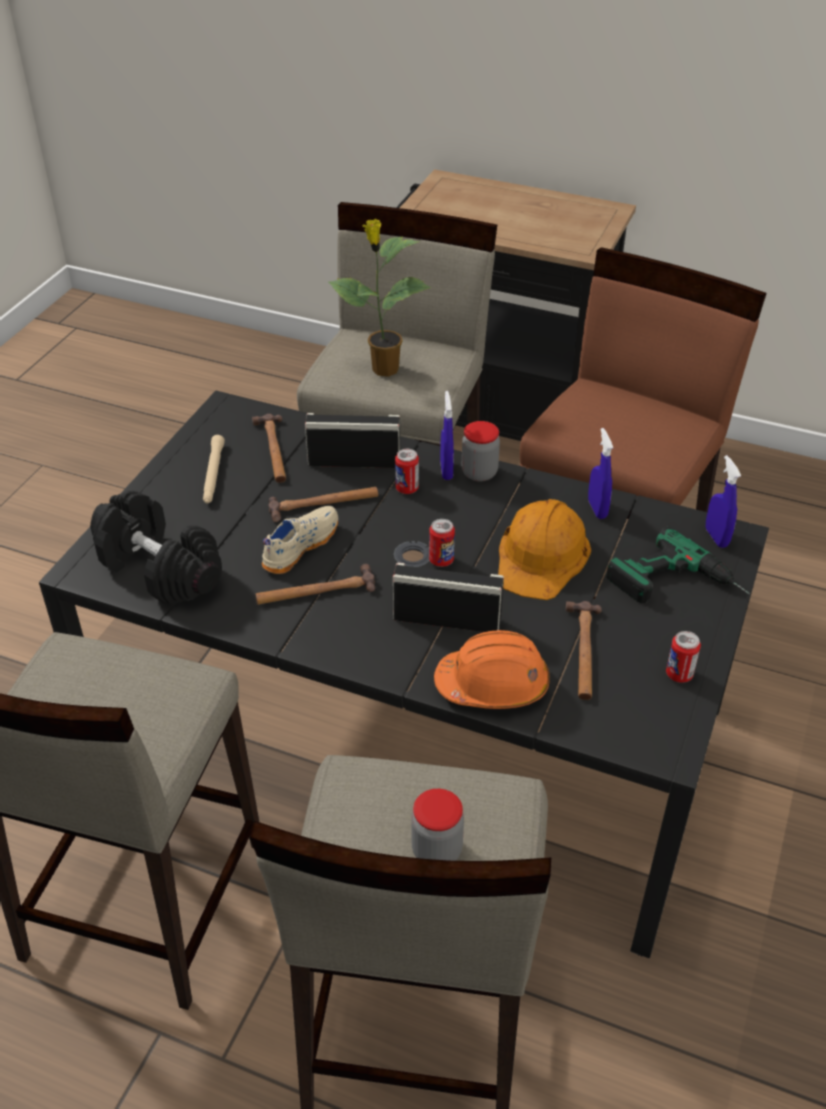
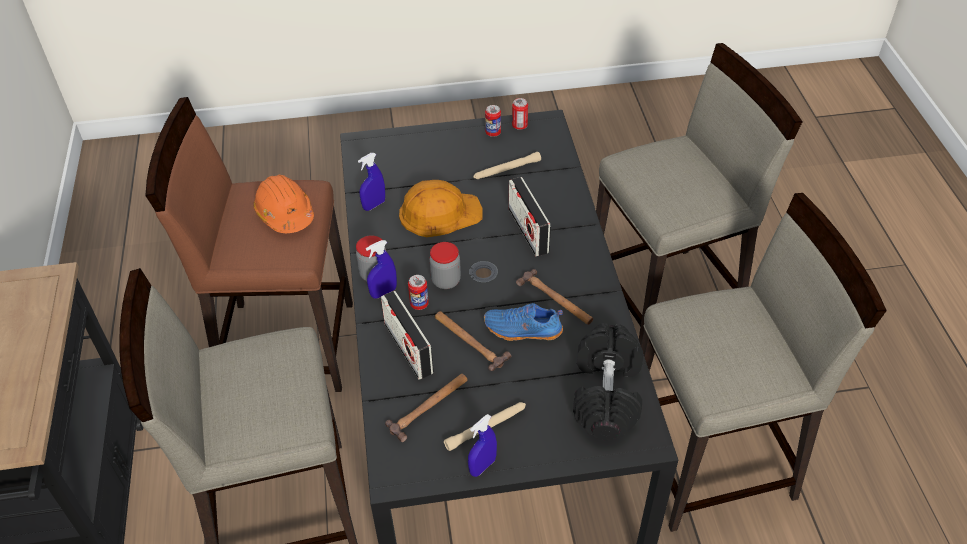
camera: 120 degrees left, 5 degrees up
(299, 546) = (522, 330): beige shoe -> blue shoe
(383, 369) = (273, 388): potted plant -> none
(436, 851) = (680, 168): jar -> jar (446, 280)
(441, 560) = (480, 254): can -> can (519, 126)
(493, 685) = (560, 193): orange hard hat -> orange hard hat (285, 213)
(583, 652) = (506, 170): hammer -> beige flashlight
(679, 586) = (422, 151): power drill -> none
(716, 537) = (366, 149): blue spray bottle -> blue spray bottle (482, 466)

